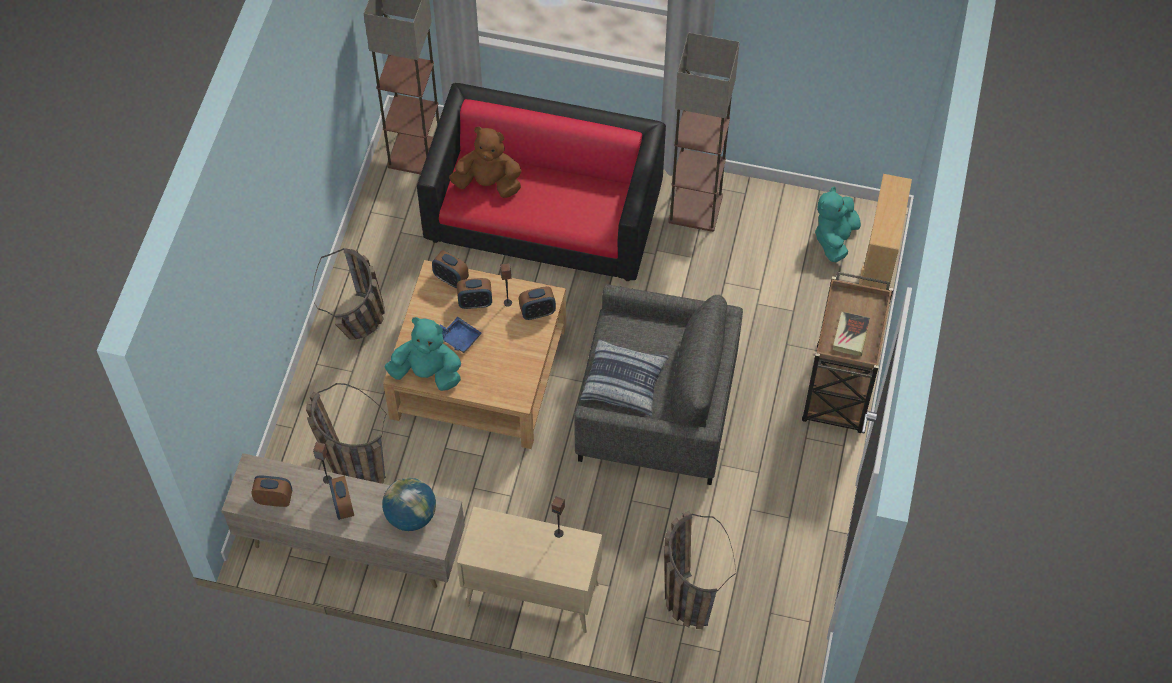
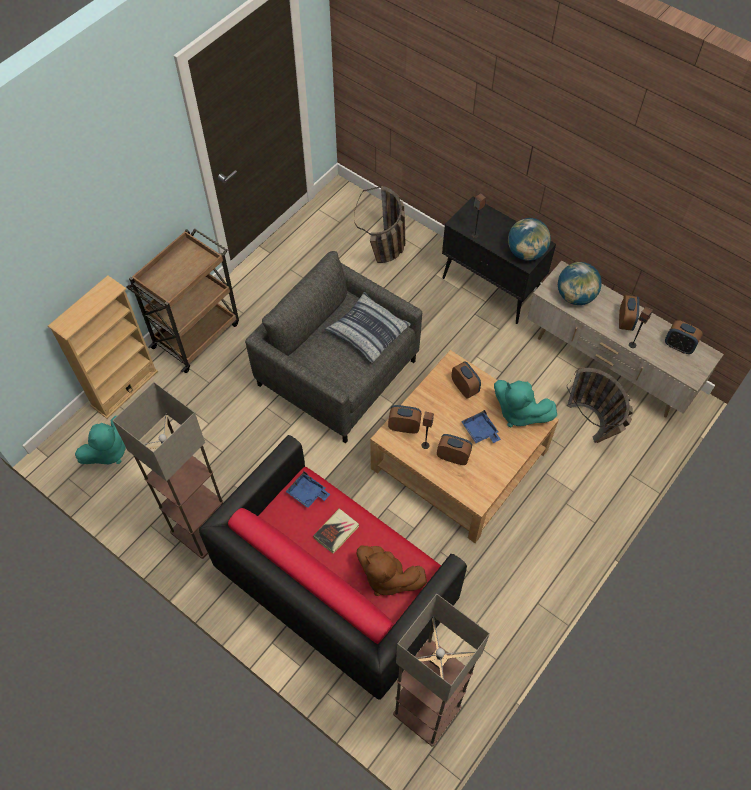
camera: 155 degrees left, 0 degrees up
(361, 326) = (544, 541): basket -> none
(451, 279) = (465, 487): alarm clock -> alarm clock (464, 388)
(487, 533) = (526, 253): none -> globe
(531, 595) = (491, 288): beige cabinet -> black cabinet
(598, 222) = (307, 493): none -> blue tray
(850, 335) = (186, 264): book -> book (336, 532)

